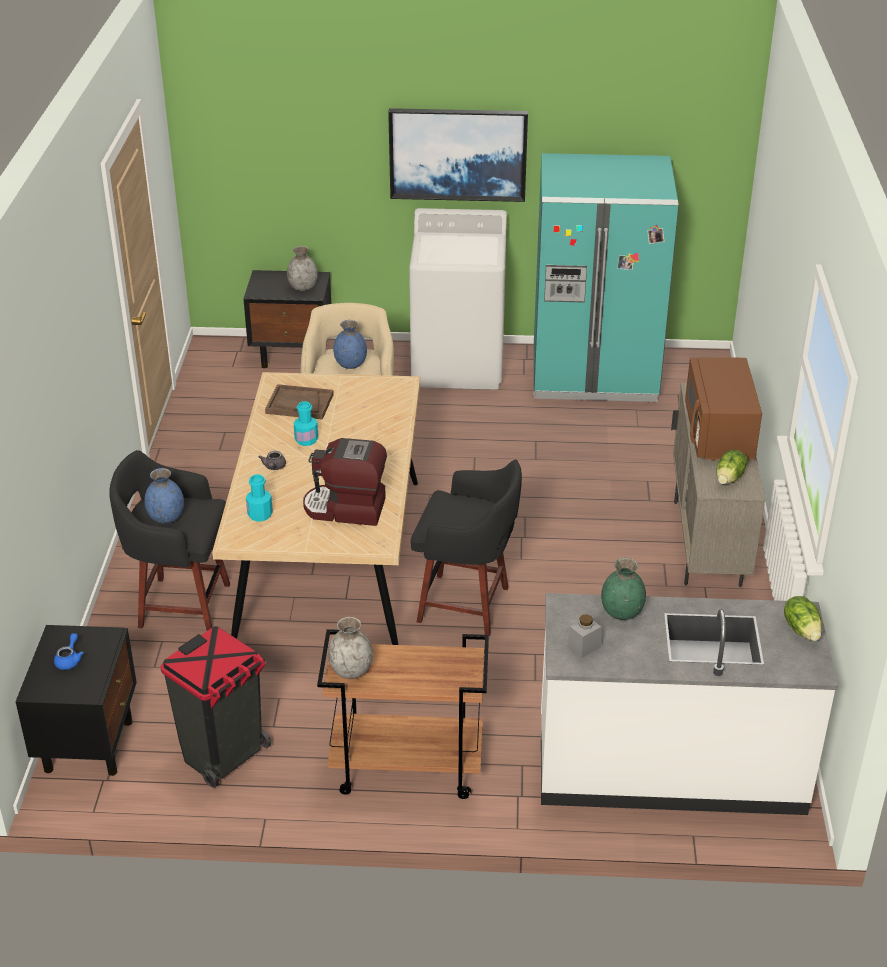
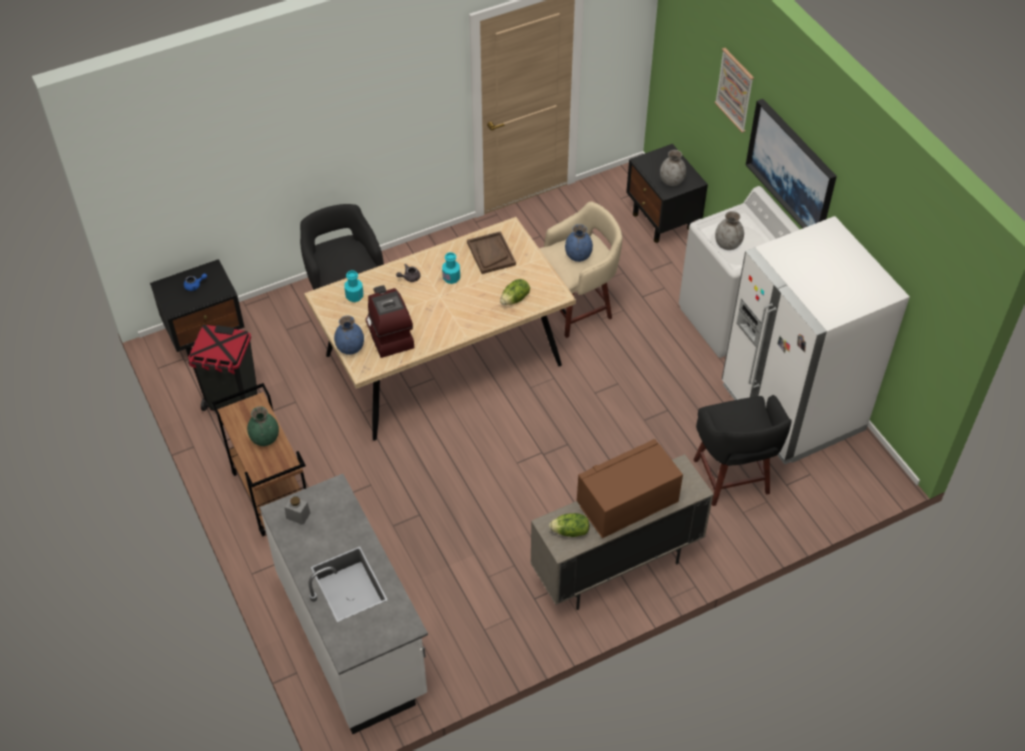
camera: 60 degrees right, 15 degrees up
(166, 517) = (338, 255): blue vase -> blue vase (350, 348)
(339, 131) = (735, 90): none -> picture
(351, 670) = (242, 413): grey vase -> grey vase (728, 244)
(467, 605) = (445, 455): black stool -> black stool (732, 479)
(594, 374) = (792, 408): turquoise fridge -> white fridge
(622, 612) = (346, 522): green vase -> green vase (265, 439)
(802, 629) = (388, 632): lettuce -> lettuce (515, 299)

